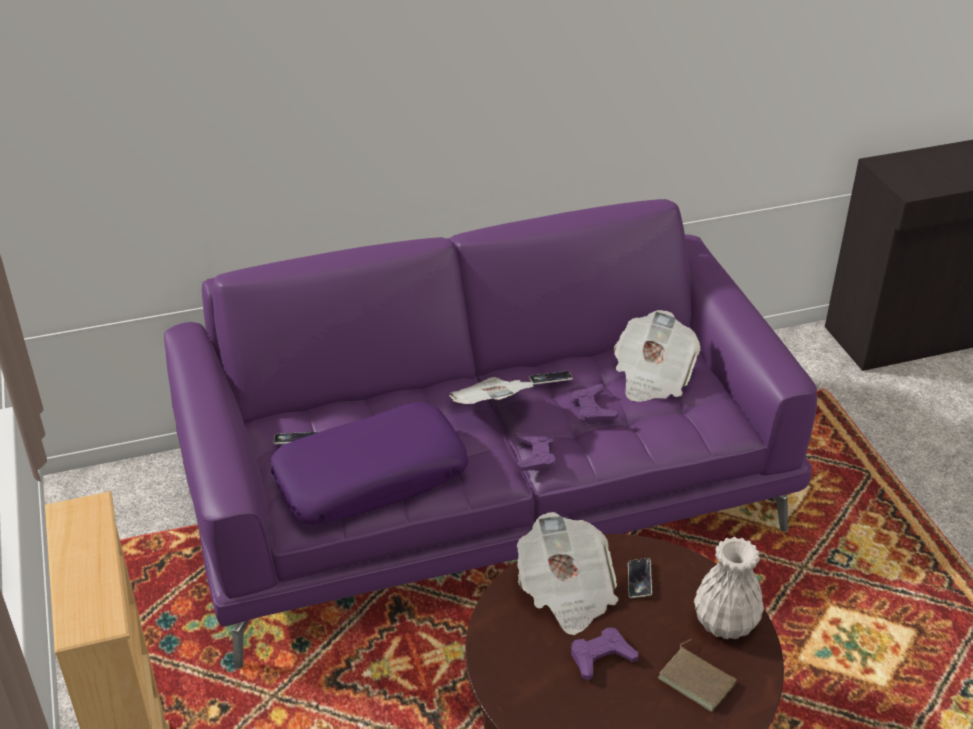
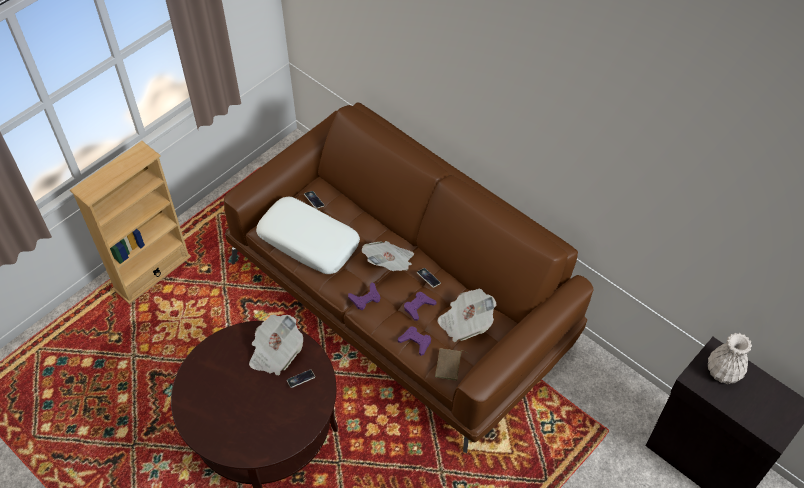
camera: 60 degrees right, 15 degrees up
(370, 477) = (309, 241): purple pillow -> white pillow
(486, 491) = (401, 300): purple sofa -> brown sofa
(601, 657) = (243, 384): purple game controller -> purple game controller (415, 342)
(698, 680) = (250, 429): brown book -> brown book (449, 365)
(724, 622) = (293, 426): white vase -> white vase (723, 371)

